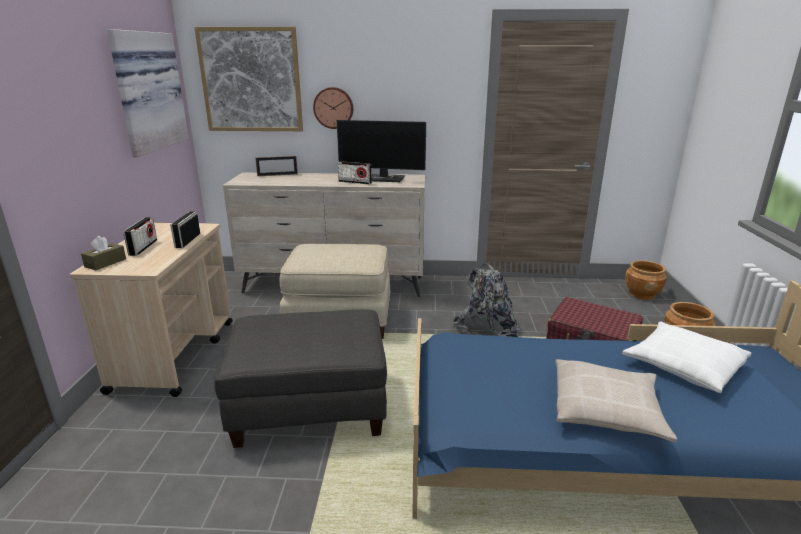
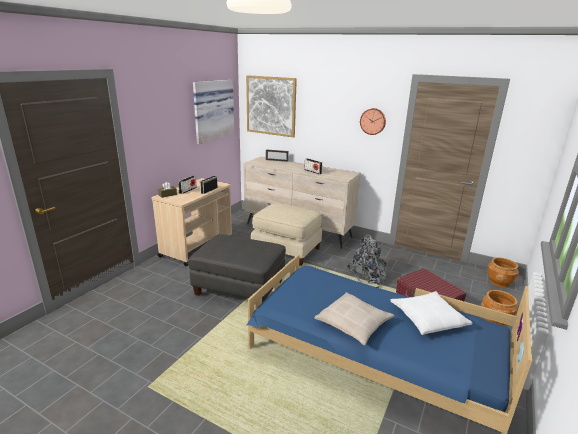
camera: 25 degrees right, 0 degrees up
(333, 108) = (312, 125): wall clock -> wall clock (373, 121)
(384, 178) = (332, 172): monitor -> none

